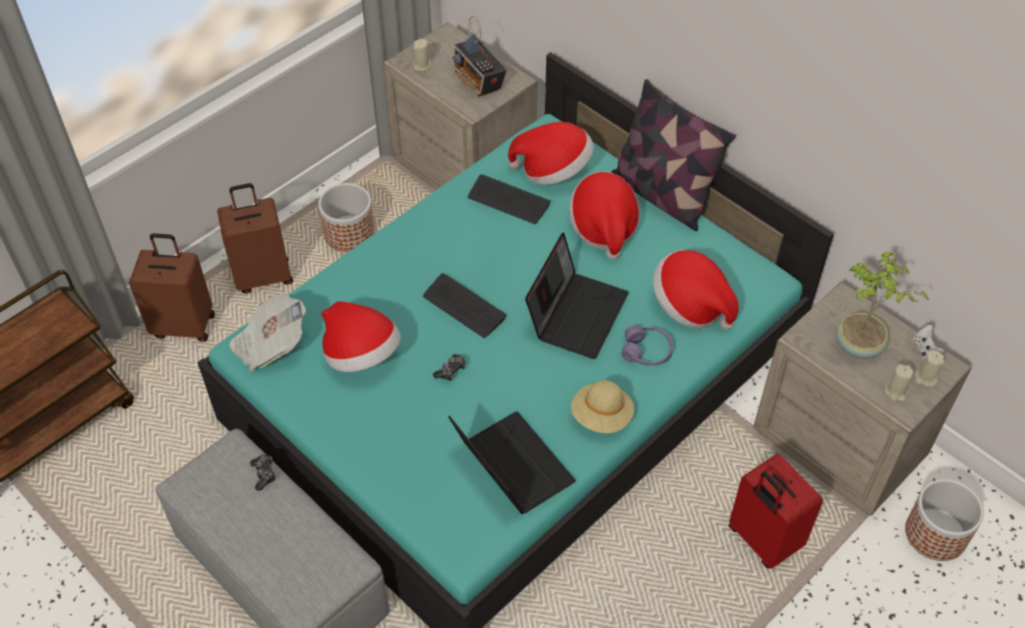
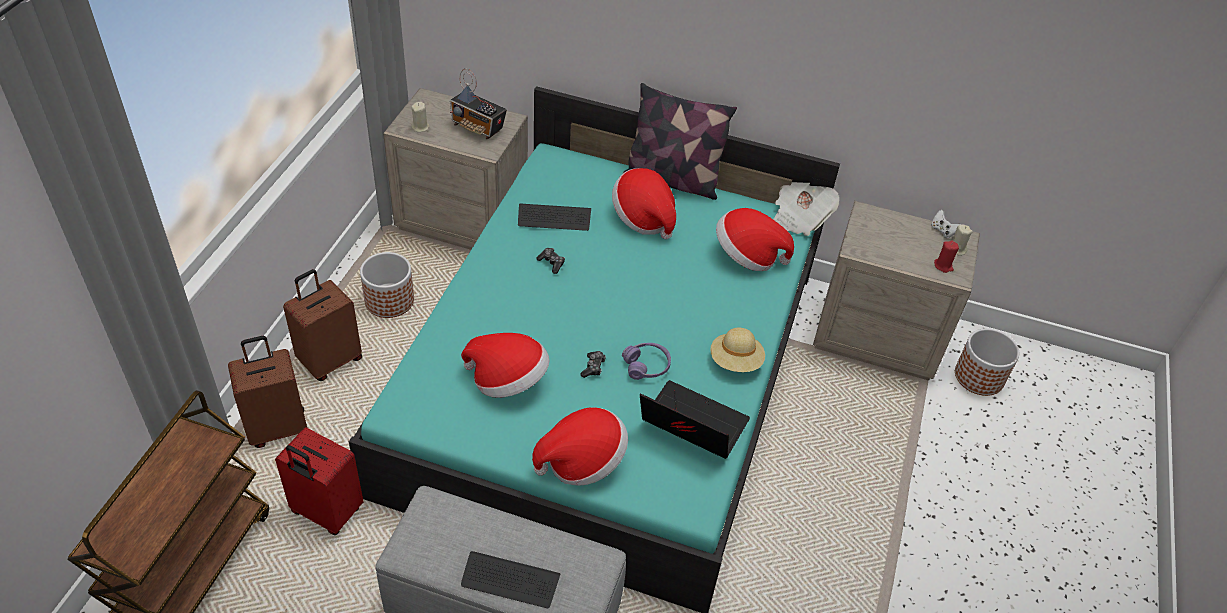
camera: 30 degrees left, 5 degrees down
(264, 474) = (474, 513): game controller -> game controller (551, 263)
(270, 344) = (418, 399): newspaper -> newspaper (800, 217)
(464, 307) = (571, 313): keyboard -> keyboard (510, 581)
(553, 170) = (575, 184): hat -> hat (582, 461)
(576, 313) = (665, 289): laptop -> none
(646, 351) = (737, 301): purple headphones -> purple headphones (646, 366)
(762, 540) = (867, 427): red suitcase -> red suitcase (326, 512)
(858, 347) = (898, 243): potted plant -> none
(896, 391) = (943, 266): beige candle -> red candle

